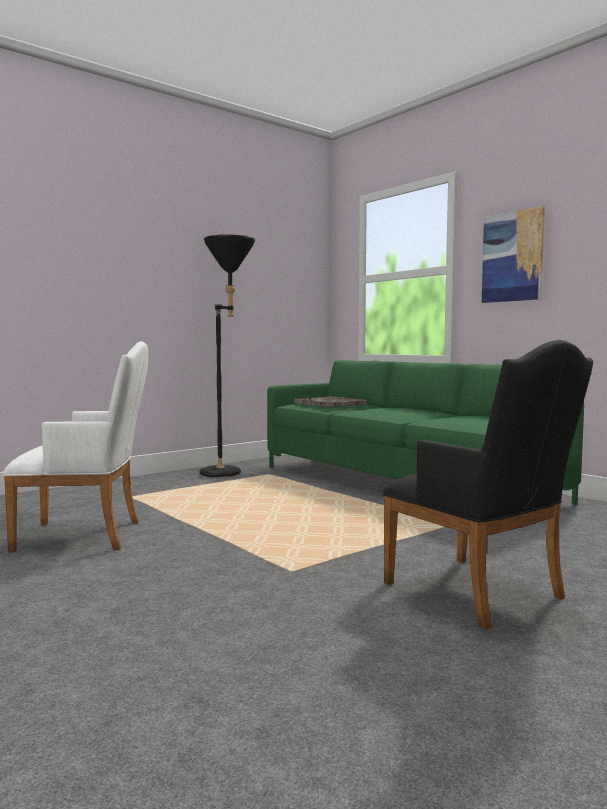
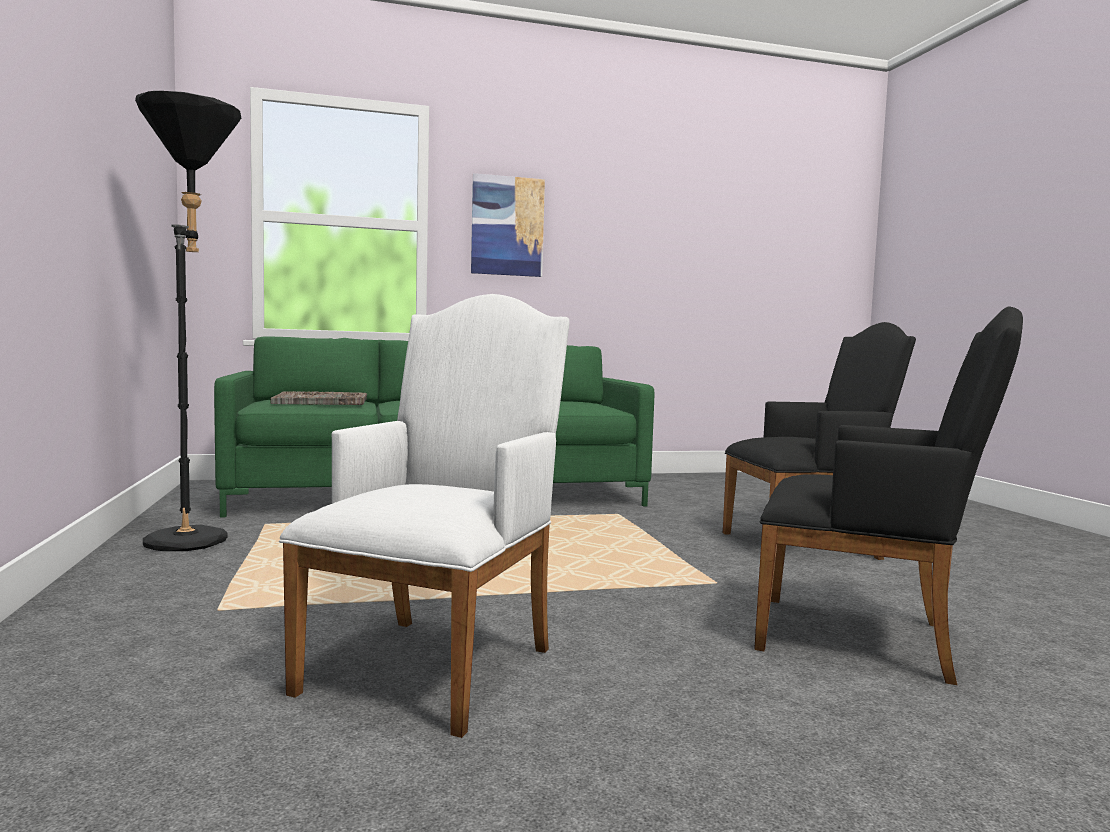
camera: 65 degrees left, 0 degrees up
(204, 627) = (868, 639): none -> black armchair

